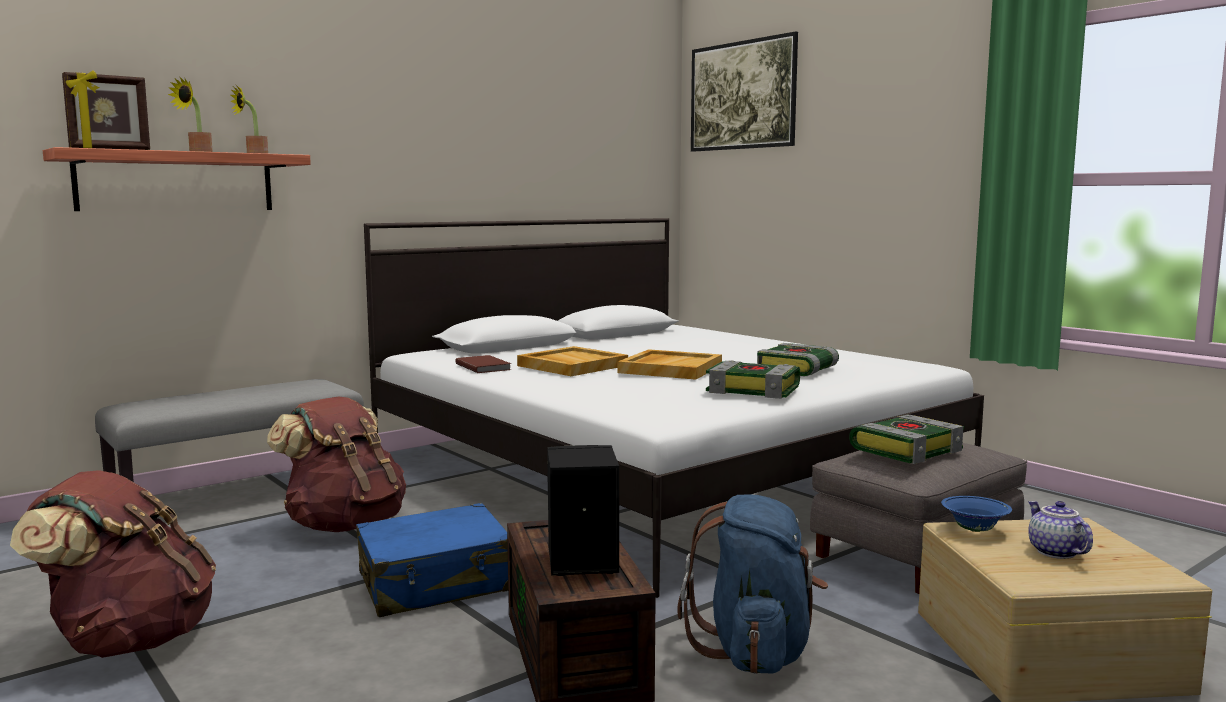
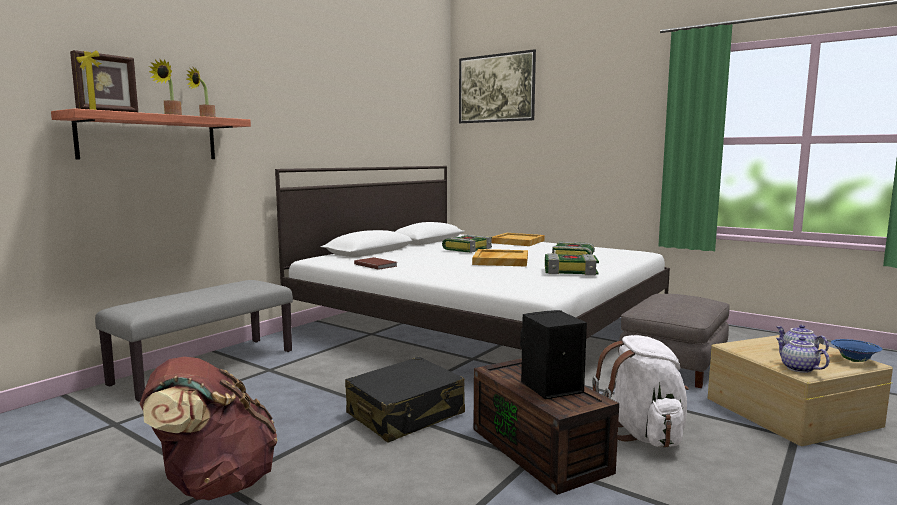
camera: 15 degrees left, 0 degrees up
(345, 525) = (305, 381): brown backpack -> none
(436, 583) = (406, 414): blue suitcase -> black suitcase
(571, 365) = (434, 261): beige tray -> beige tray (517, 242)
(755, 651) = (643, 433): blue backpack -> white backpack
(906, 450) = (672, 302): book -> book (467, 249)
(974, 530) = (744, 346): blue bowl -> blue bowl (854, 361)
(1021, 574) = (798, 369): none -> teapot

